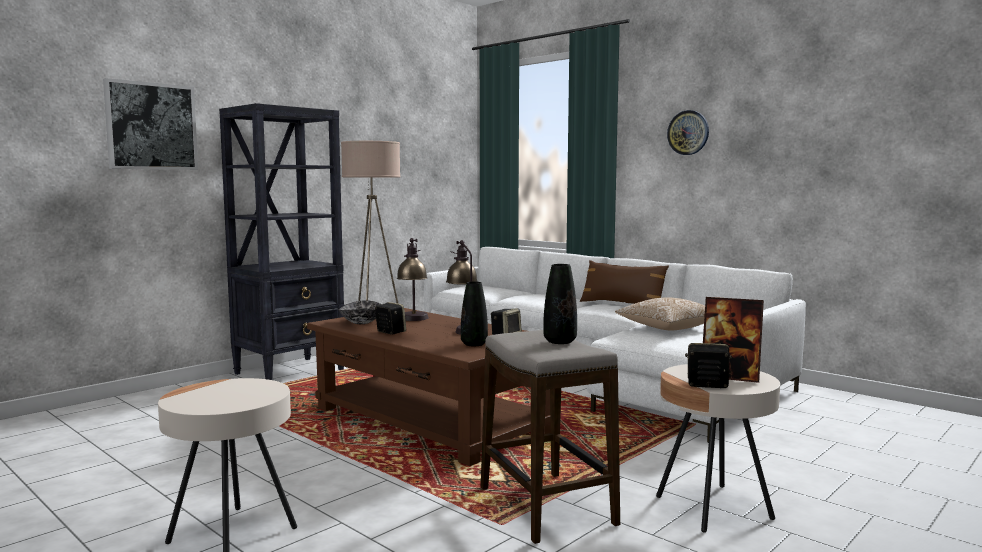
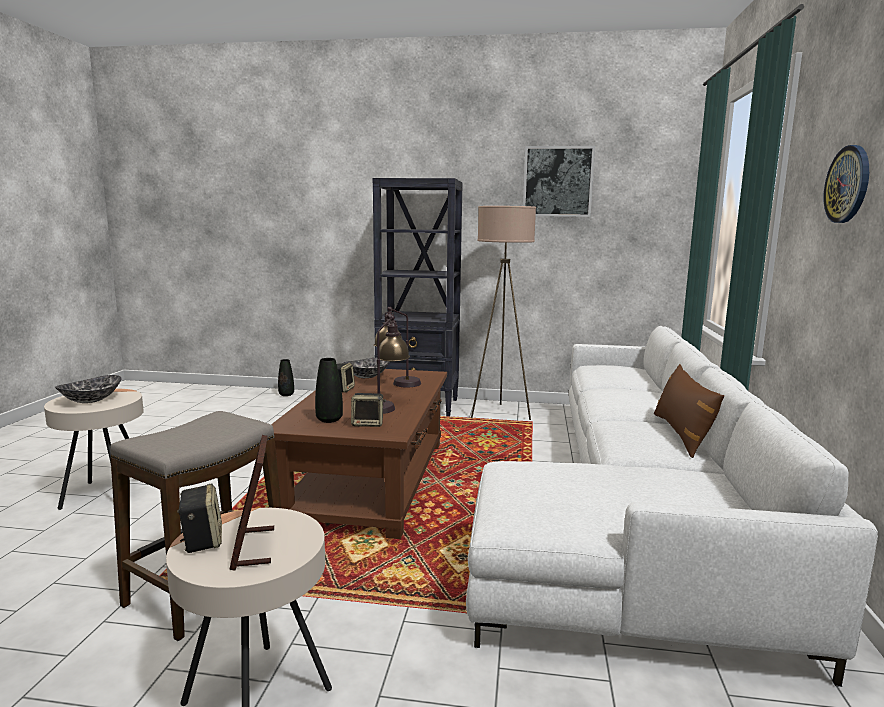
camera: 55 degrees right, 5 degrees up
(151, 126) = (338, 199): picture -> picture (557, 181)
(224, 395) = (91, 400): none -> bowl
(560, 341) = (207, 435): black vase -> black vase (286, 394)
(666, 328) = (586, 478): pillow -> none

